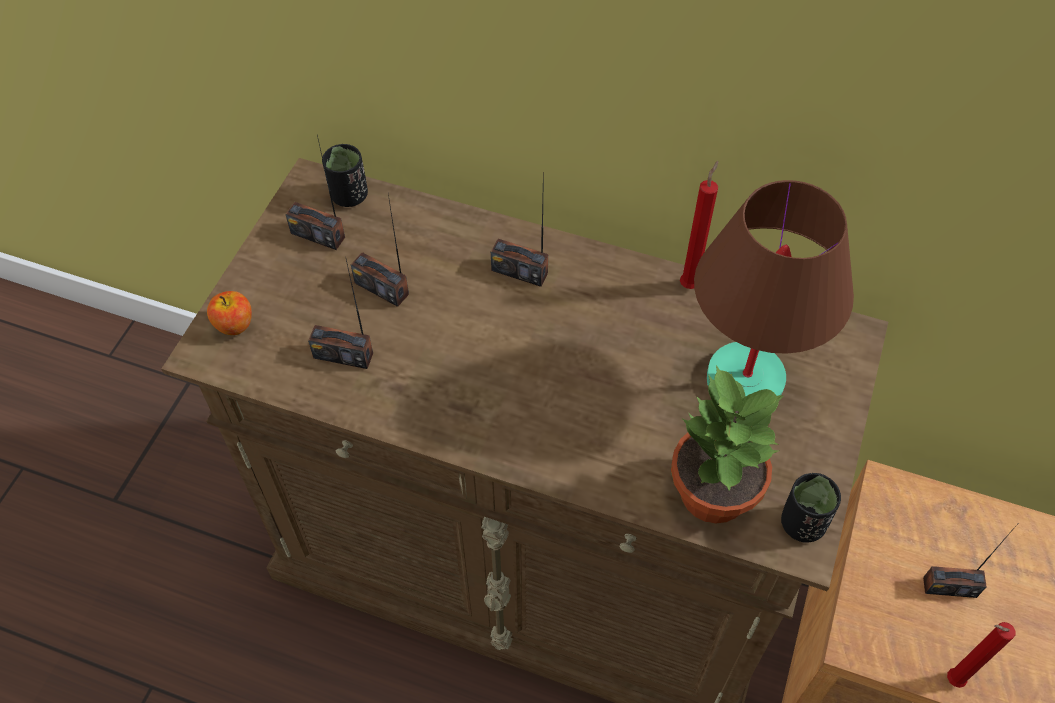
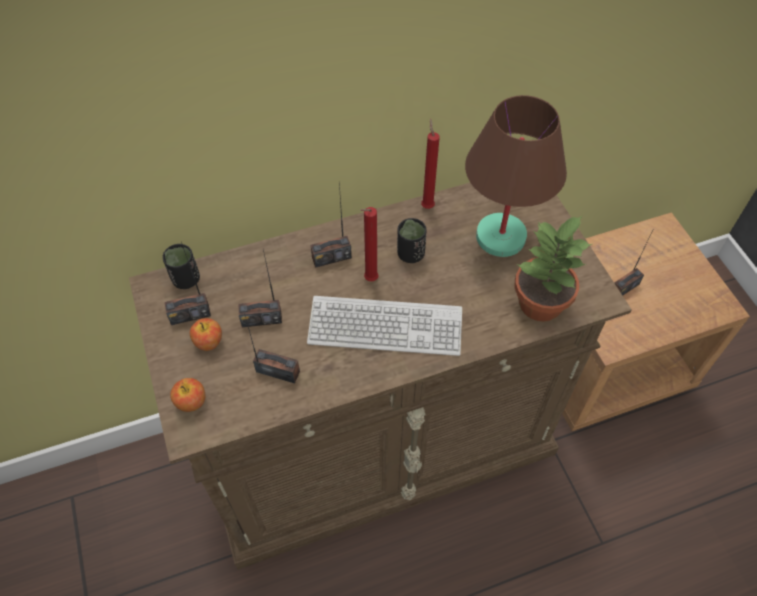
camera: 40 degrees left, 0 degrees up
(308, 275) = (209, 342): none -> apple
(343, 355) = (277, 372): radio -> radio turned 135 degrees counterclockwise
(500, 389) = (385, 327): none -> keyboard
(802, 523) = (592, 288): black cup -> black cup (410, 254)
(951, 680) = (662, 331): red candle -> red candle (369, 280)

